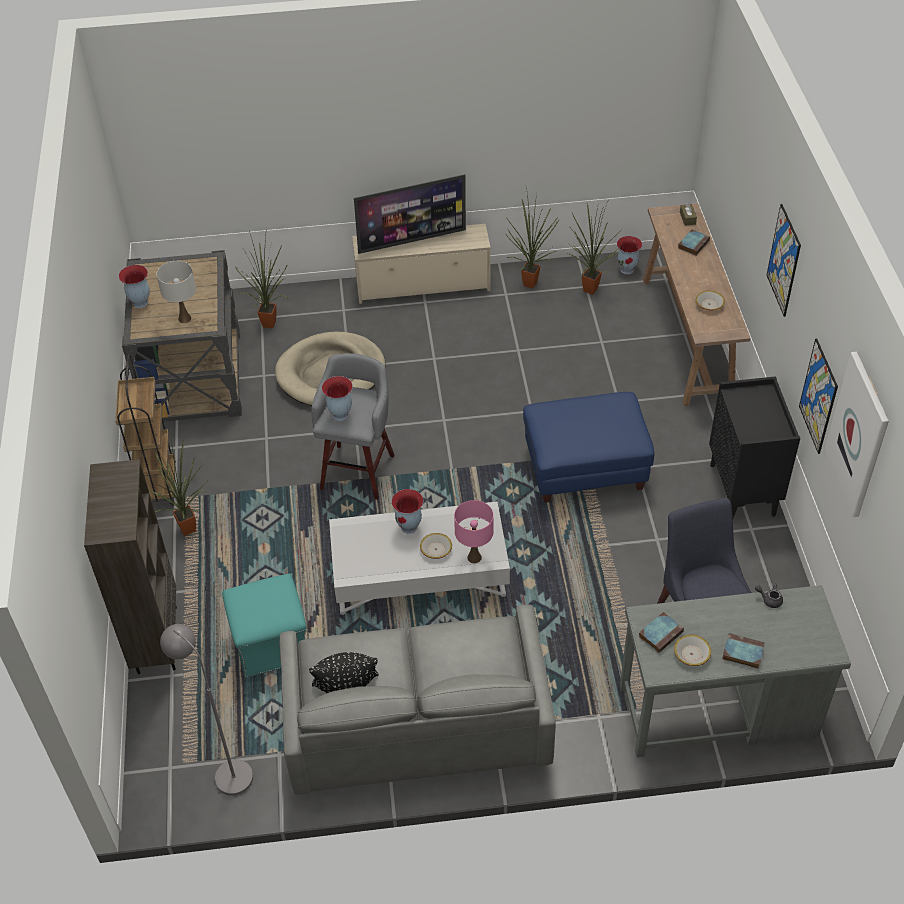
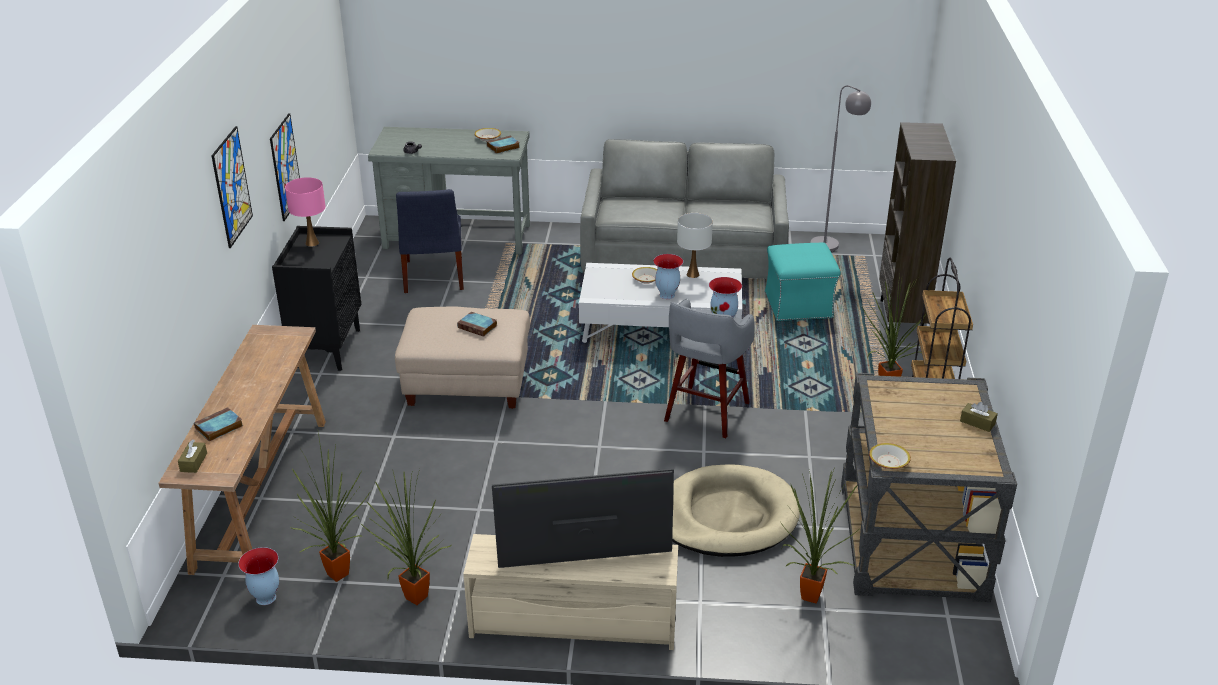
camera: 170 degrees left, 15 degrees down
(140, 303) = (977, 422): vase -> brown tissue box
(184, 318) = (912, 398): white table lamp -> white table lamp (693, 274)
(346, 688) = (737, 204): black pillow -> none
(474, 557) = (614, 271): pink table lamp -> pink table lamp (312, 243)
(585, 468) = (467, 383): blue ottoman -> beige ottoman
(709, 304) = (265, 359): bowl -> bowl (889, 462)
(741, 653) = (453, 135): book -> book (478, 327)
(858, 435) = (305, 92): picture -> none

